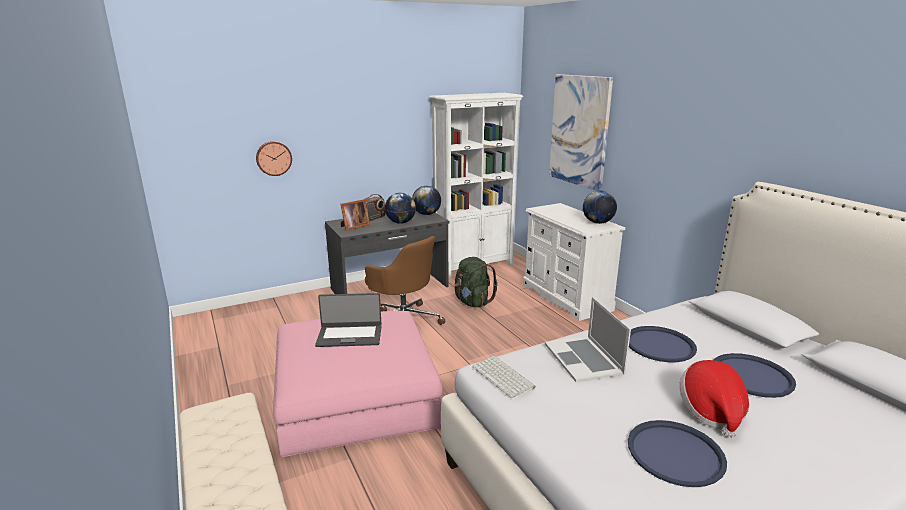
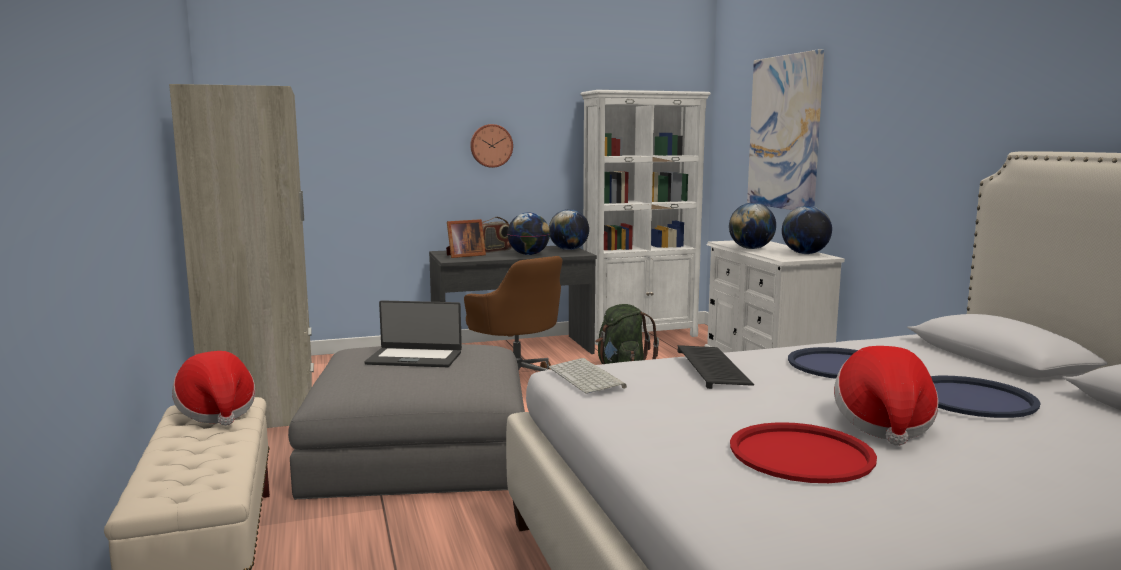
camera: 10 degrees right, 10 degrees down
(222, 354) = (264, 399): none -> beige wardrobe
(225, 417) = (216, 413): none -> hat
(273, 158) = (367, 161): wall clock -> wall clock (491, 145)
(356, 395) = (419, 449): pink ottoman -> grey ottoman
(559, 217) = (751, 248): none -> globe
(583, 358) = (714, 369): laptop -> keyboard
(675, 453) = (801, 454): blue tray -> red tray

